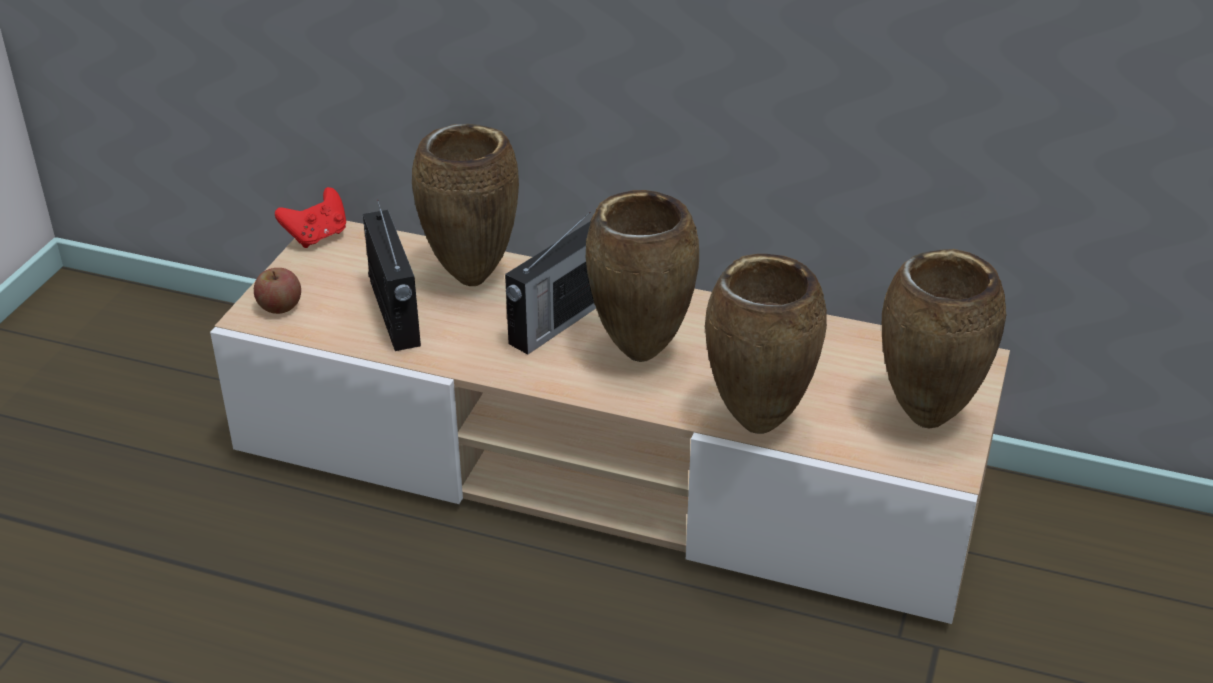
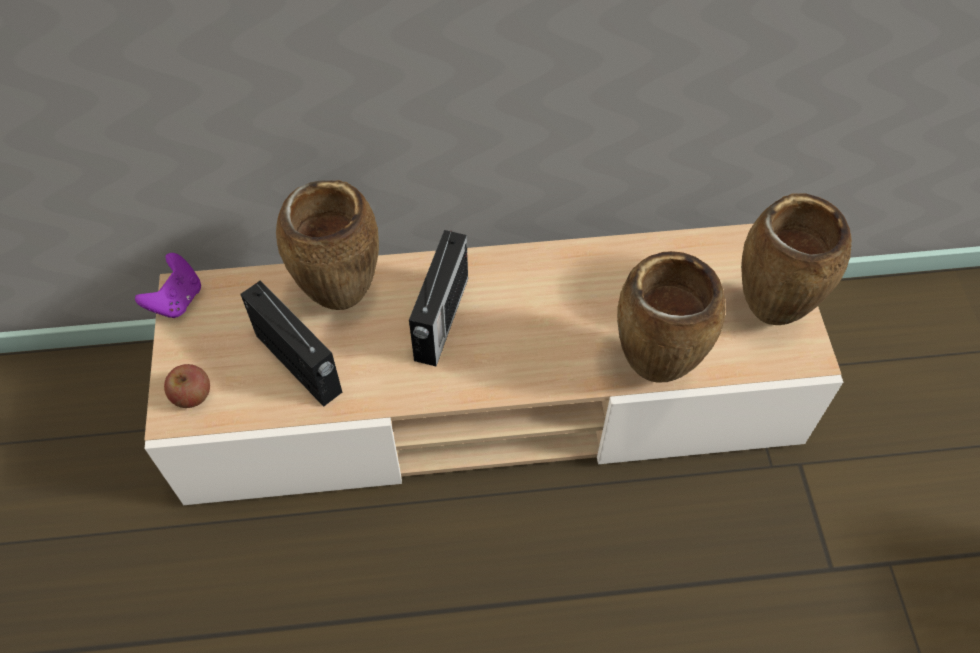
camera: 25 degrees left, 20 degrees up
(317, 236) = (177, 300): red game controller -> purple game controller
(639, 355) = (524, 332): brown vase -> none

